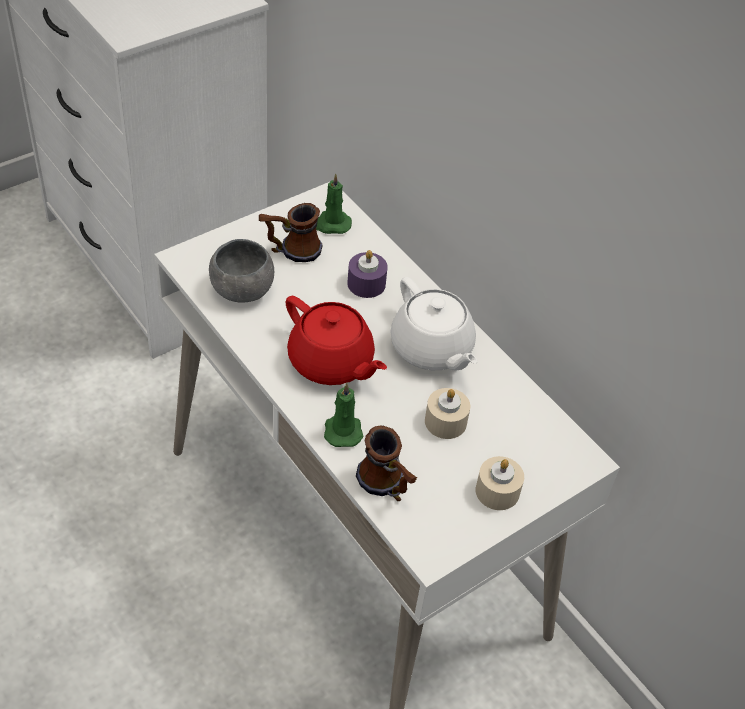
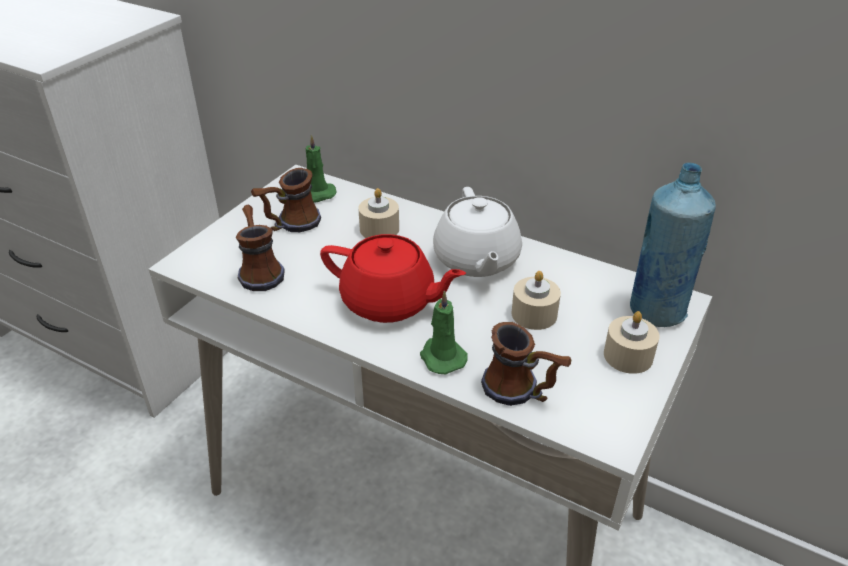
camera: 20 degrees left, 10 degrees down
(242, 290) = (260, 270): grey bowl -> mug
(366, 284) = (379, 229): purple candle -> beige candle
(431, 349) = (476, 260): white teapot -> white teapot turned 45 degrees clockwise
(555, 461) = (656, 311): none -> blue bottle

